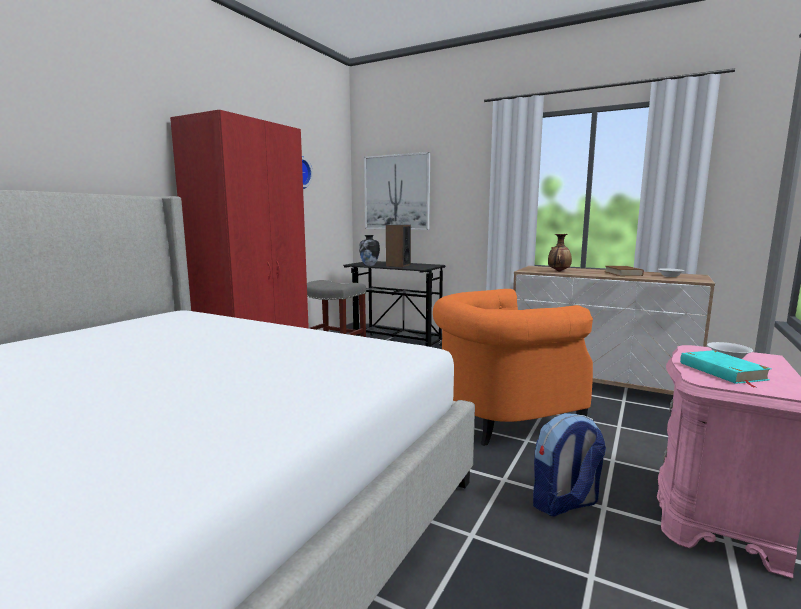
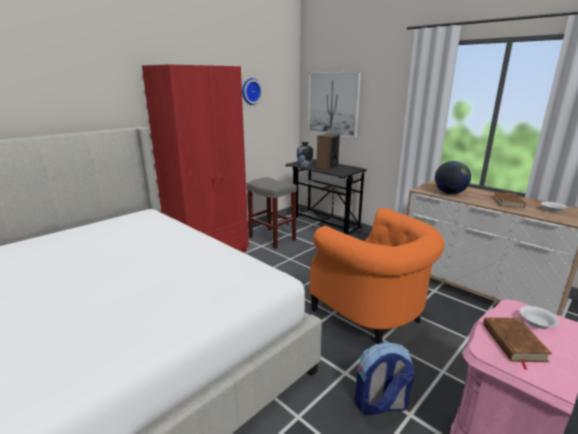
camera: 15 degrees right, 10 degrees up
(501, 419) = (371, 315): orange armchair -> orange armchair turned 120 degrees counterclockwise
(558, 271) = (449, 193): vase -> globe
(722, 371) = (513, 342): turquoise book -> brown book

